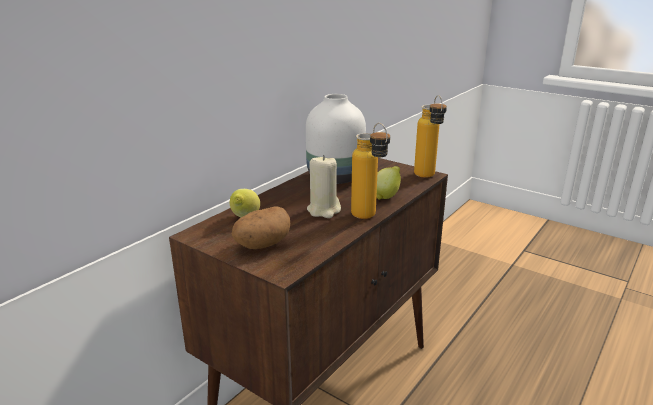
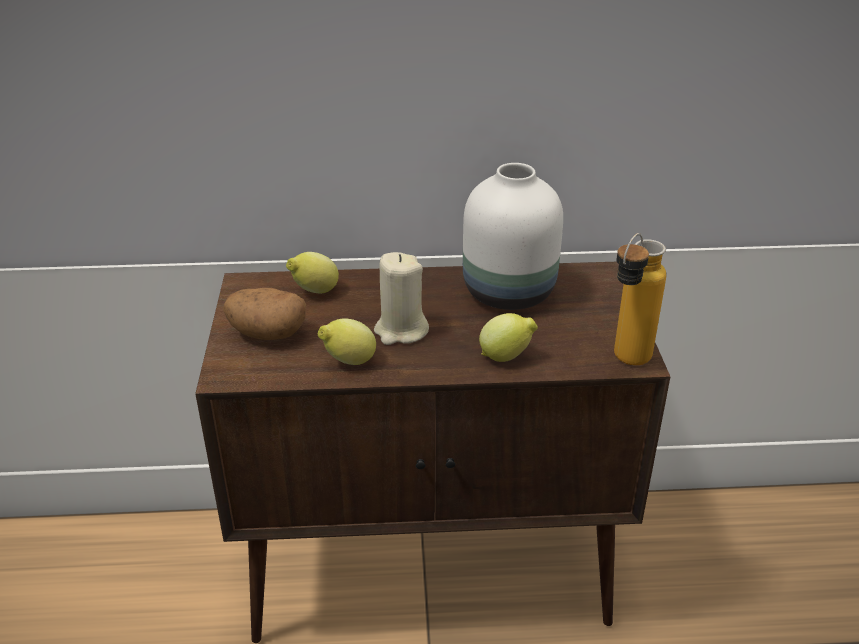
camera: 50 degrees right, 10 degrees up
(329, 232) = (348, 362): none -> lemon
(369, 218) = (422, 372): bottle -> none

